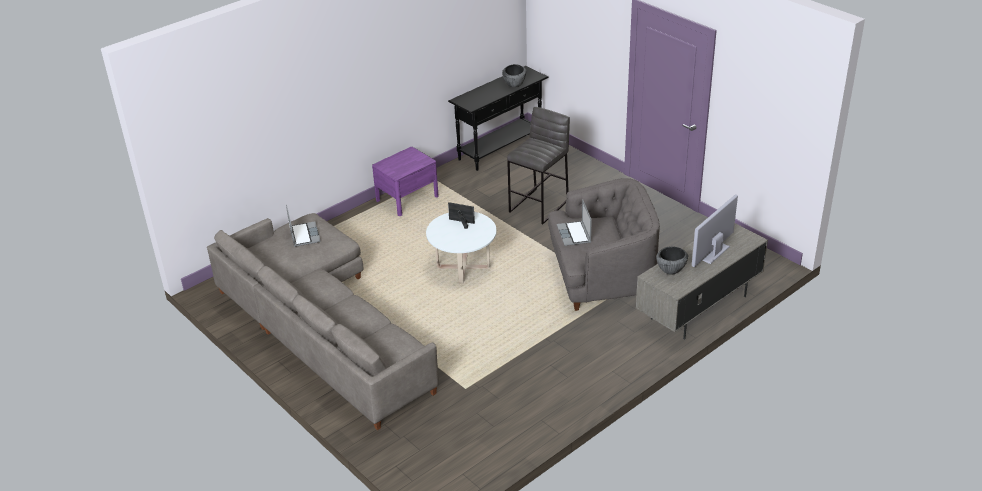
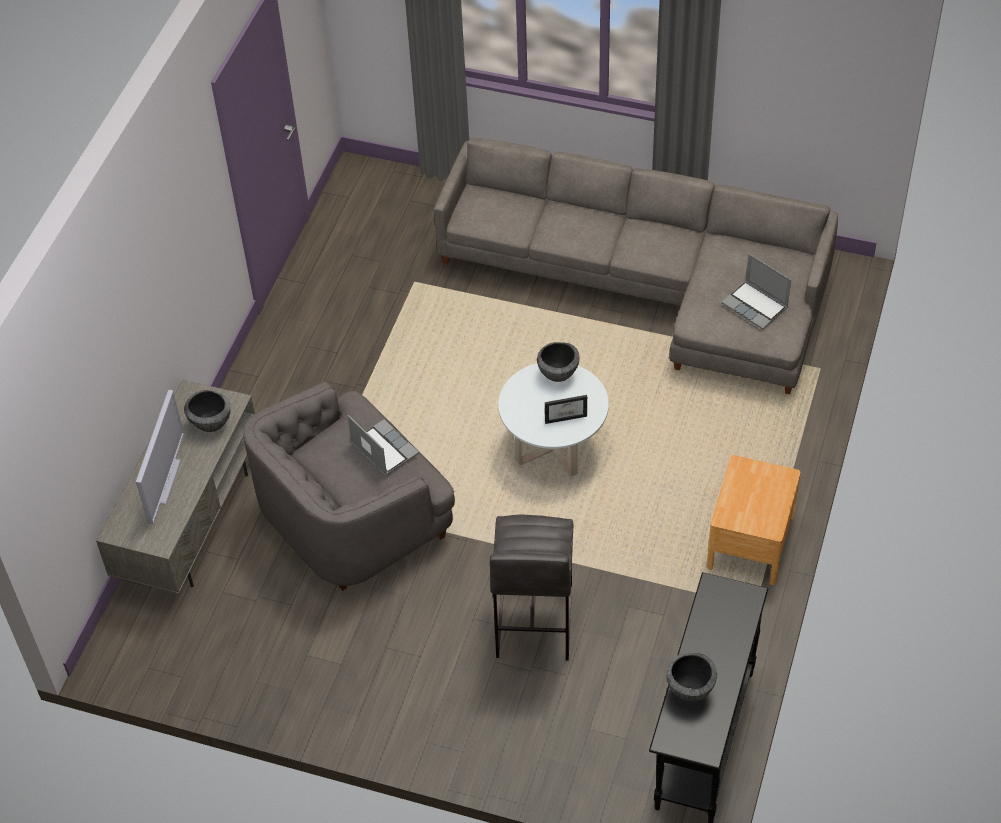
camera: 150 degrees right, 15 degrees up
(407, 199) = (750, 541): purple nightstand -> brown nightstand
(445, 241) = (558, 374): none -> bowl

